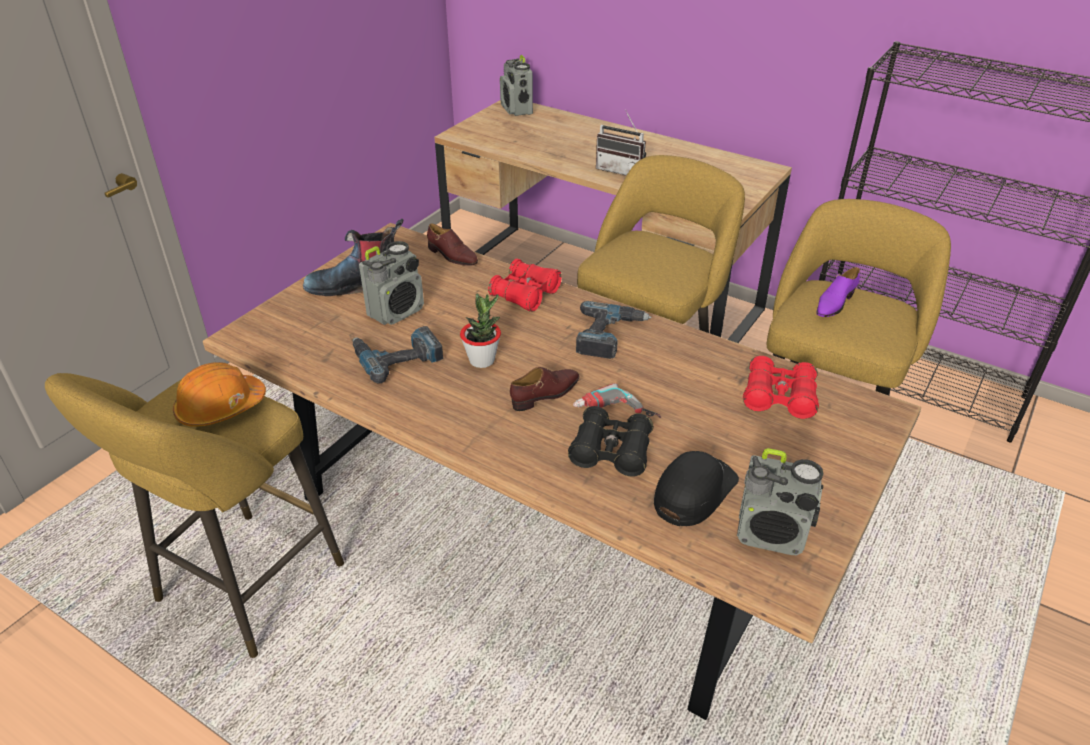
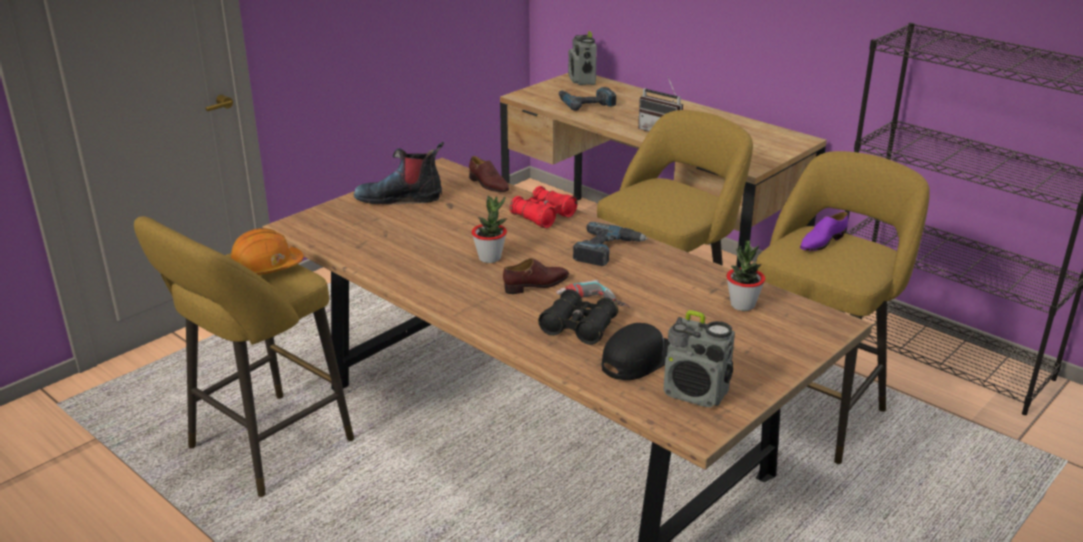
camera: 10 degrees right, 10 degrees down
(397, 311) = (428, 219): radio -> none
(397, 357) = (418, 250): power drill -> power drill (586, 103)
(779, 397) = (742, 305): red binoculars -> potted plant

